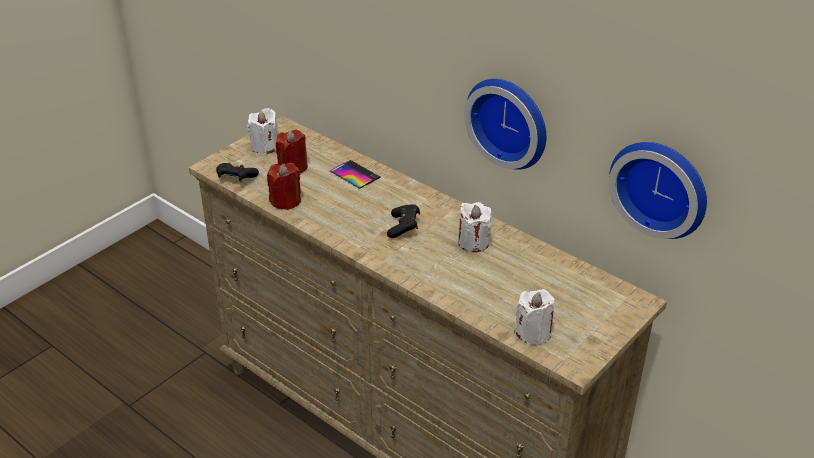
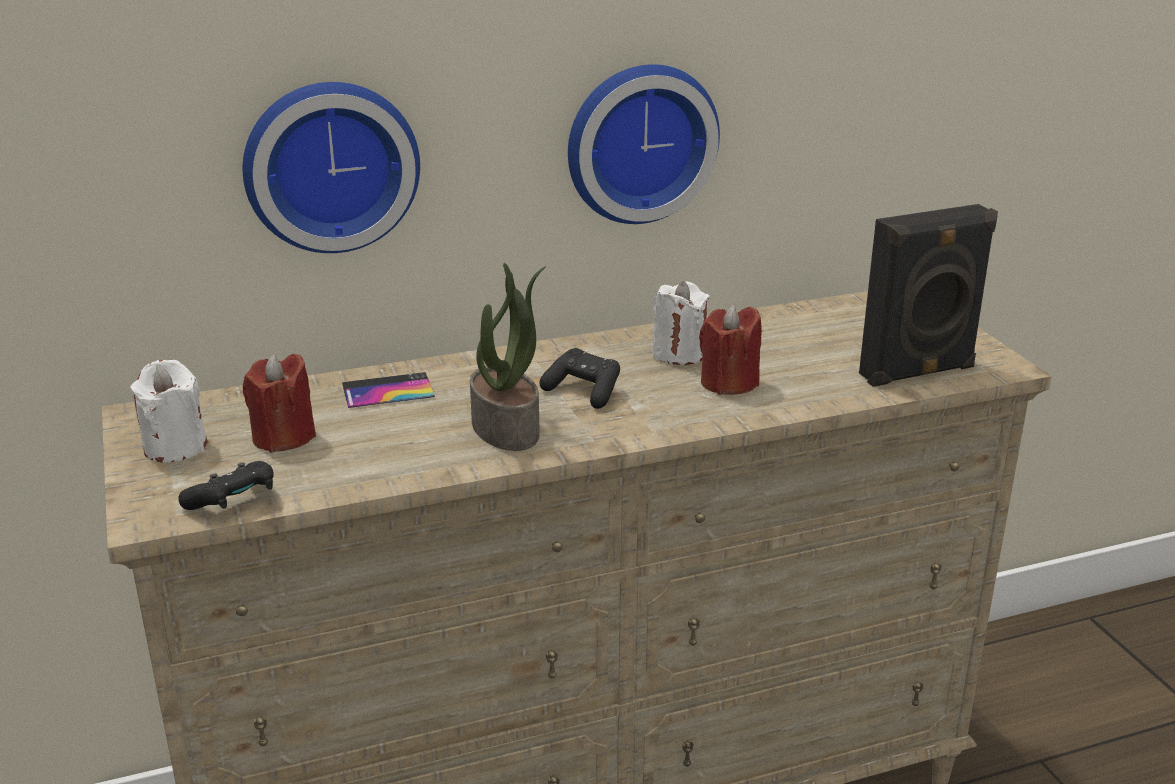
camera: 60 degrees left, 10 degrees down
(285, 201) = (379, 471): red candle -> red candle (729, 383)
(349, 219) = (507, 428): none -> potted plant
(533, 332) = (918, 373): white candle -> black speaker
(661, 186) = (882, 120): wall clock -> wall clock (330, 165)

